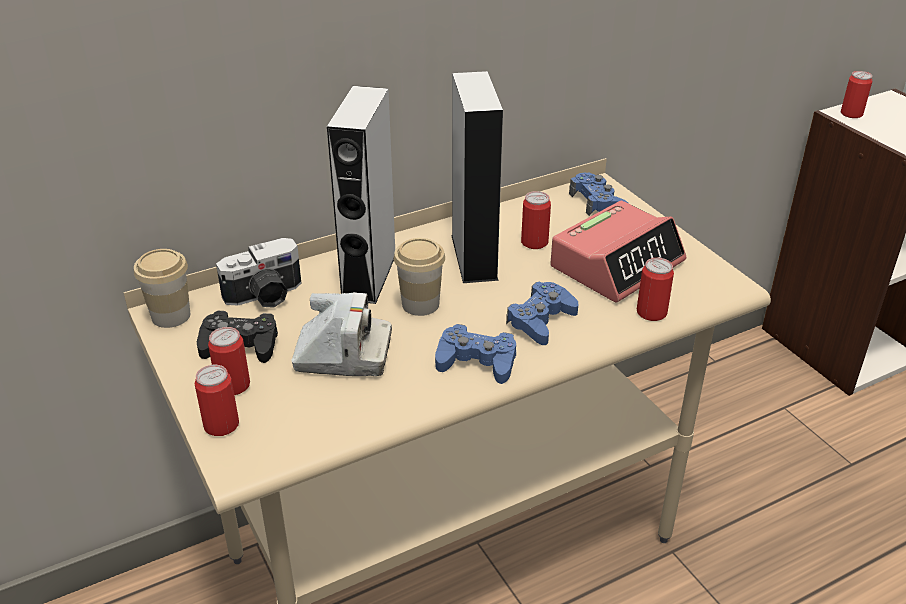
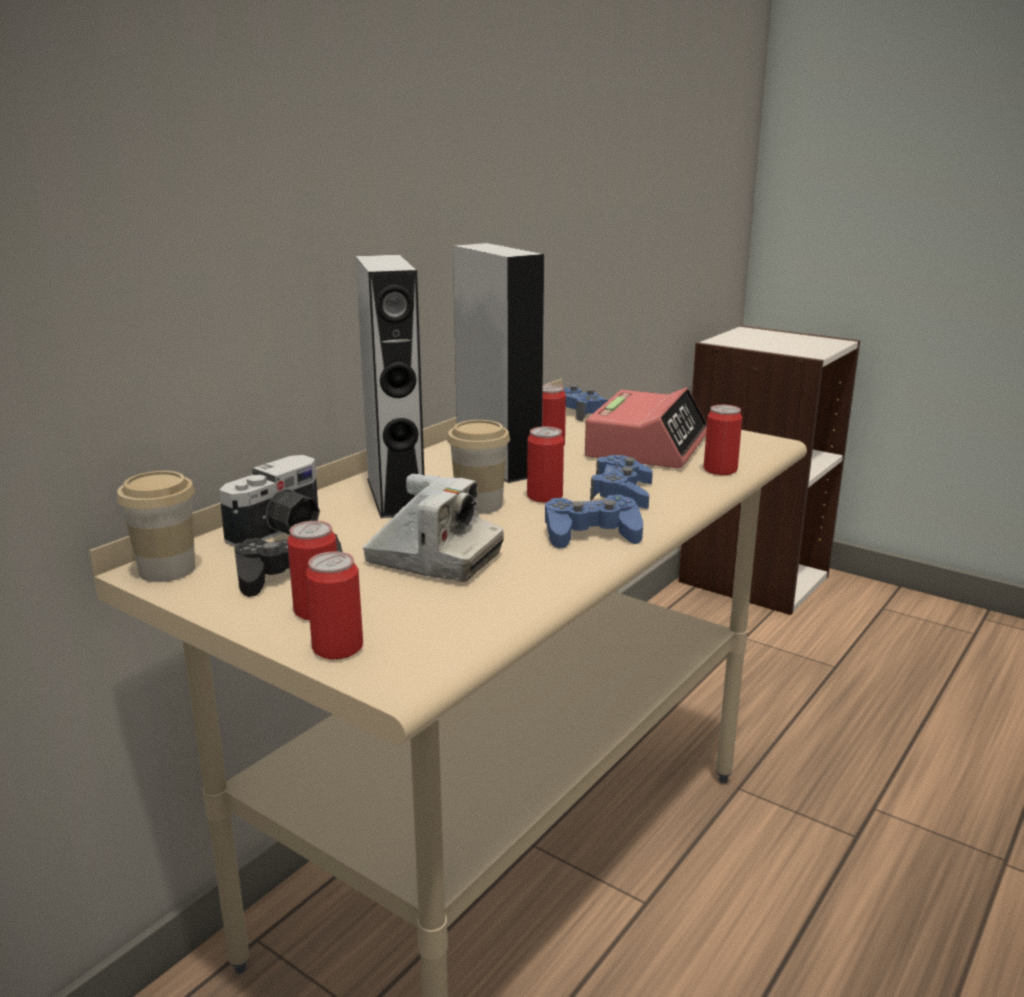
camera: 25 degrees left, 15 degrees down
(343, 355) = (433, 558): camera -> camera turned 45 degrees clockwise
(851, 114) = (727, 341): can -> can (544, 496)

